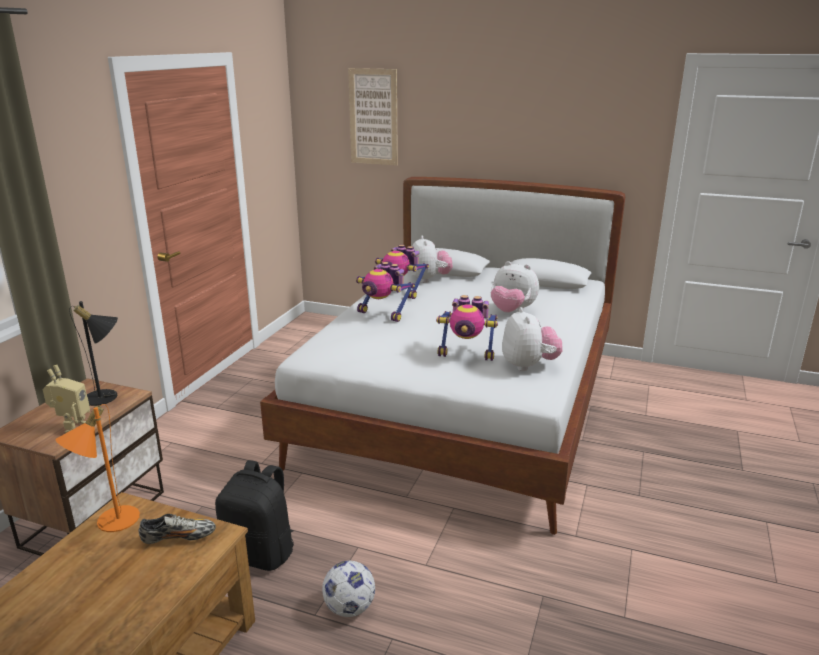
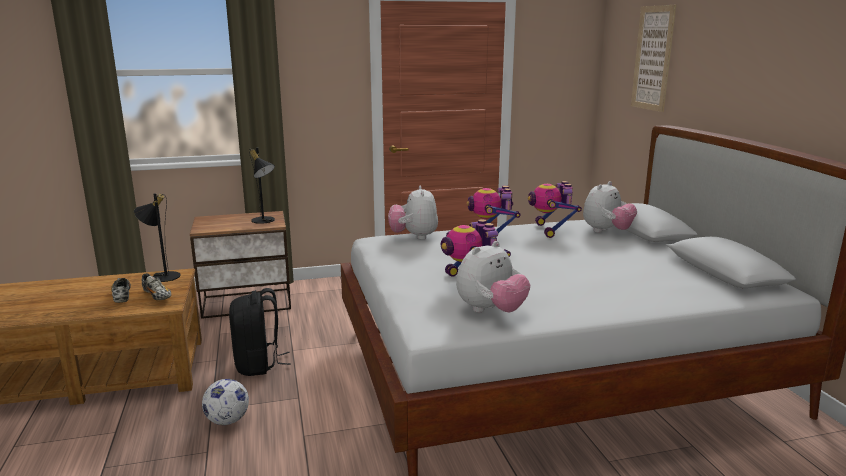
camera: 55 degrees right, 5 degrees down
(72, 427) = (223, 226): toy robot -> none
(109, 521) = (162, 275): orange table lamp -> black table lamp
(132, 567) = (122, 296): none -> shoe
(512, 311) = (606, 276): plush toy -> plush toy (414, 237)

